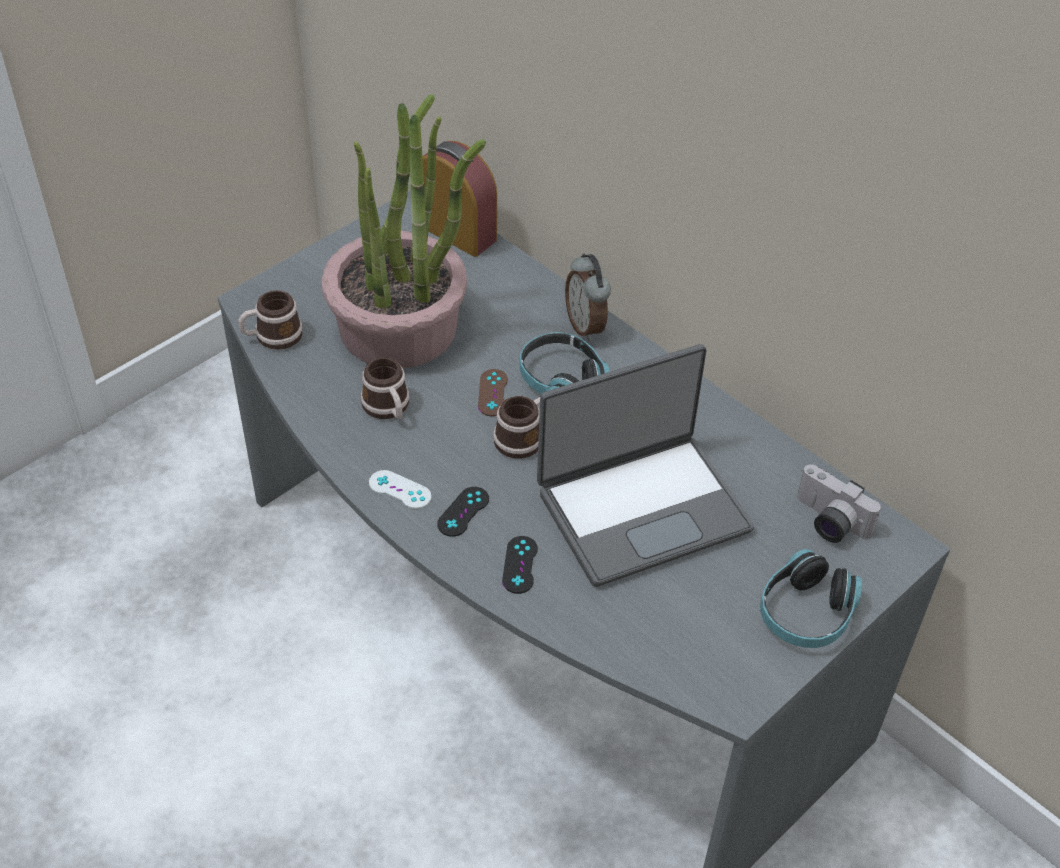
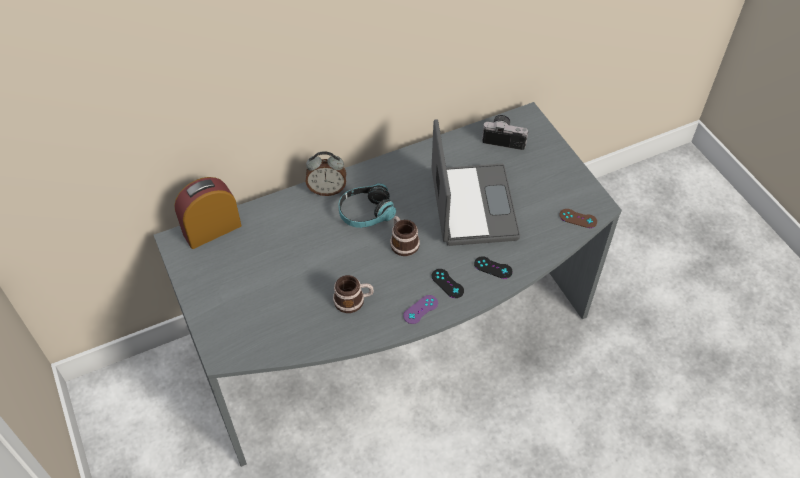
camera: 70 degrees left, 5 degrees up
(272, 336) = (262, 349): mug -> none
(399, 327) = (286, 279): potted plant -> none
(400, 490) = (420, 309): white game controller -> purple game controller
(493, 393) = (362, 247): brown game controller -> brown game controller (578, 218)
(806, 613) = (556, 164): headphones -> none
(827, 522) = (504, 138): camera -> camera turned 135 degrees counterclockwise

